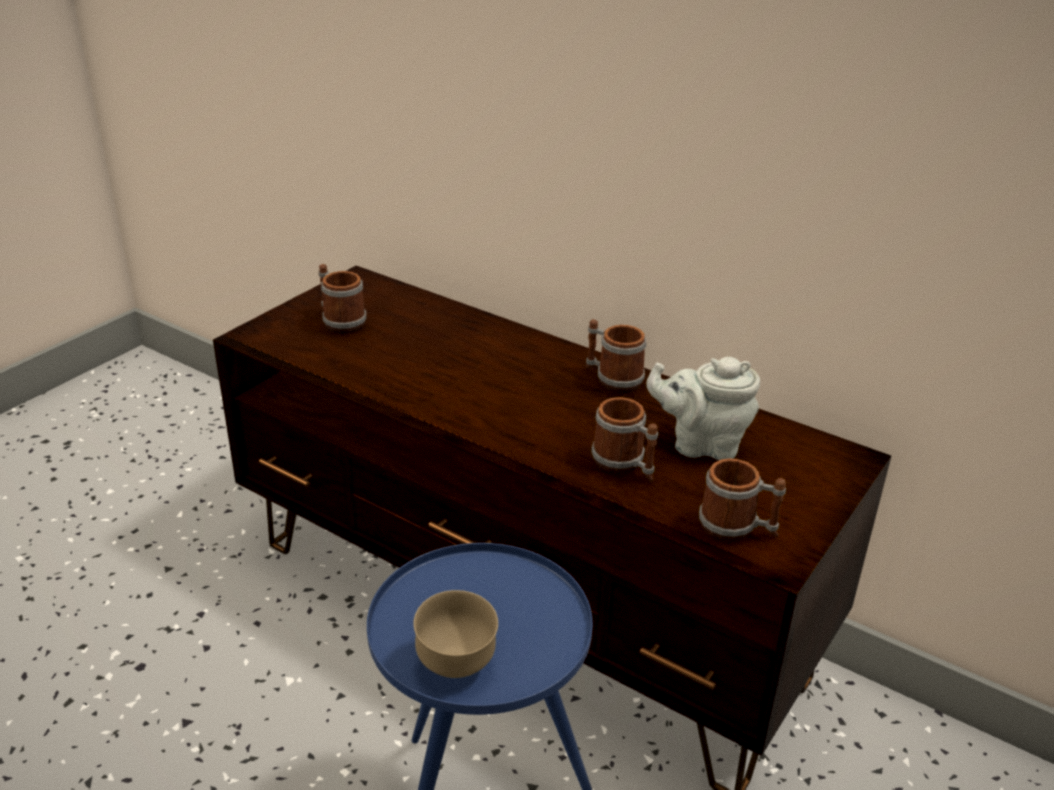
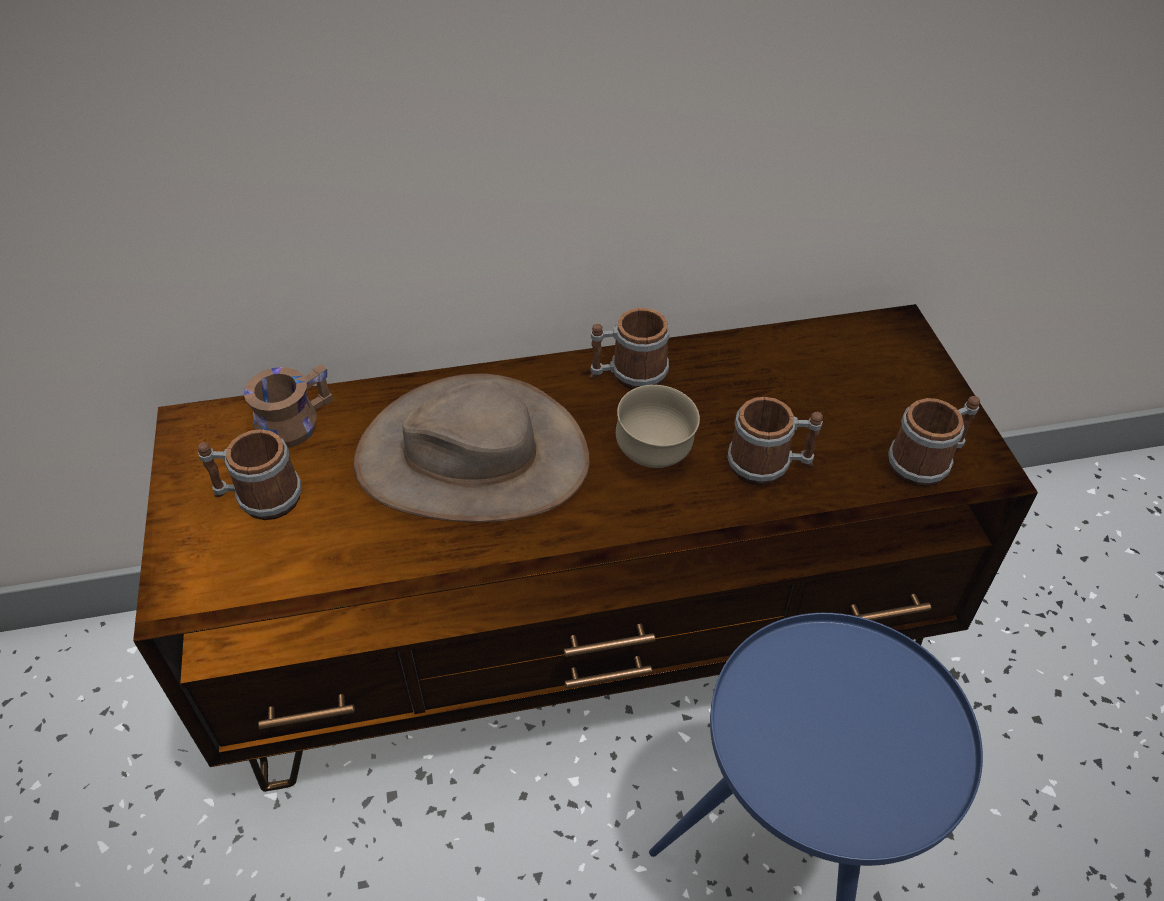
camera: 45 degrees left, 15 degrees up
(404, 301) = (292, 419): none -> brown mug
(456, 665) = (885, 791): brown bowl -> brown bowl (654, 455)
(462, 363) = (472, 458): none -> brown hat
(701, 444) = (791, 395): grey teapot -> none

